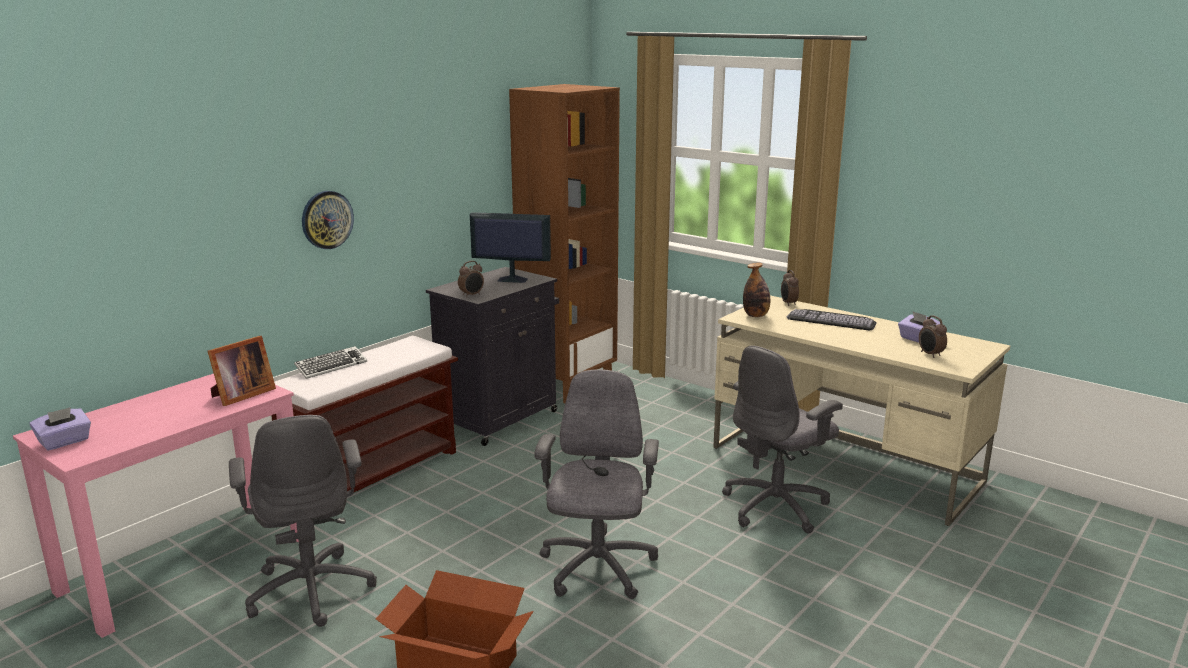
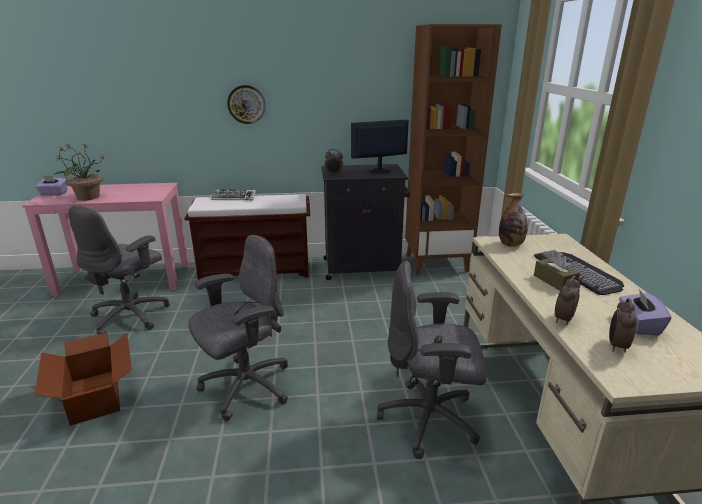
camera: 45 degrees right, 5 degrees up
(153, 426) = (87, 197): none -> potted plant
(241, 395) = (143, 195): picture frame -> none
(511, 279) = (379, 171): monitor -> monitor turned 75 degrees counterclockwise
(788, 303) = (567, 244): alarm clock -> alarm clock (562, 319)
(833, 331) = (554, 281): none -> brown tissue box

